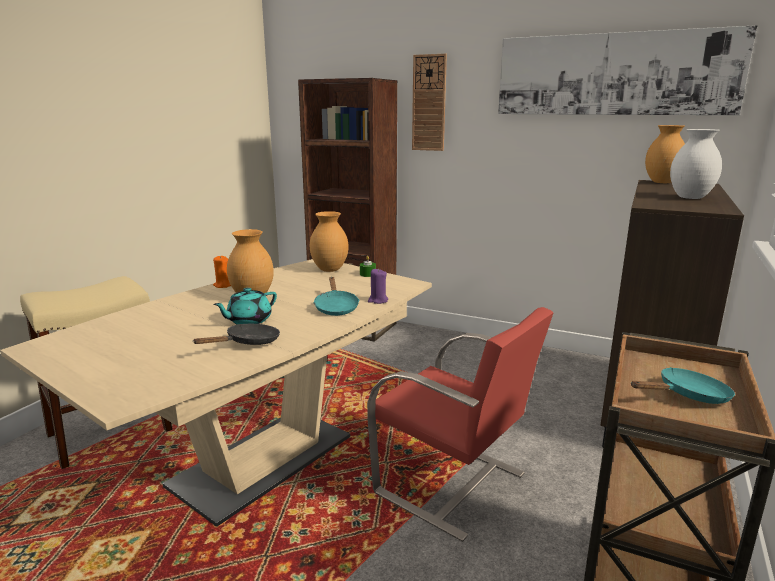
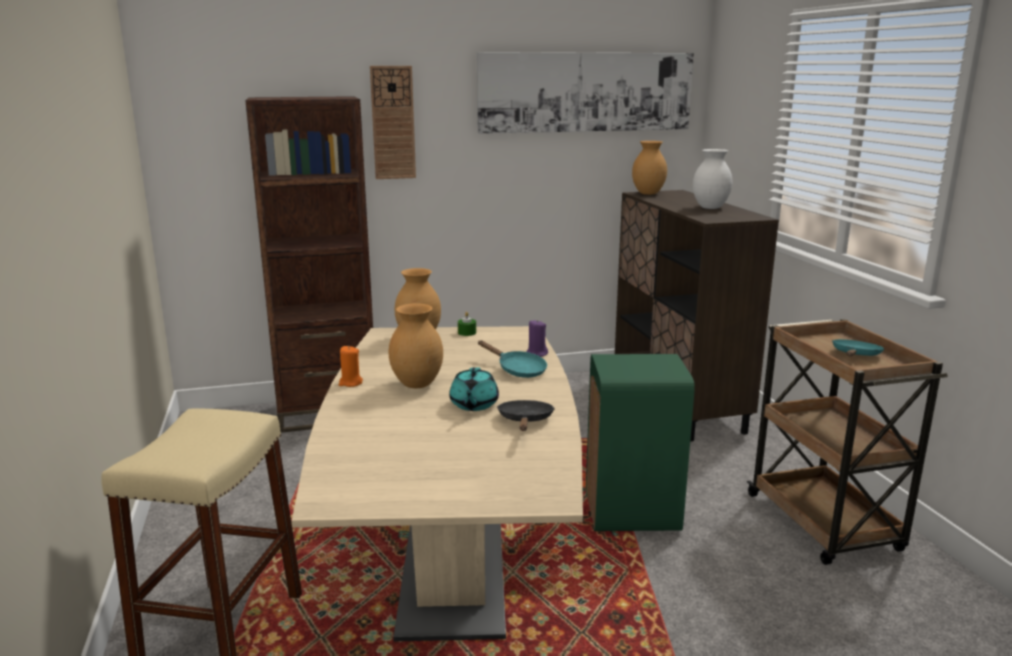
camera: 40 degrees left, 0 degrees up
(452, 484) = (632, 512): red chair -> green trash can

